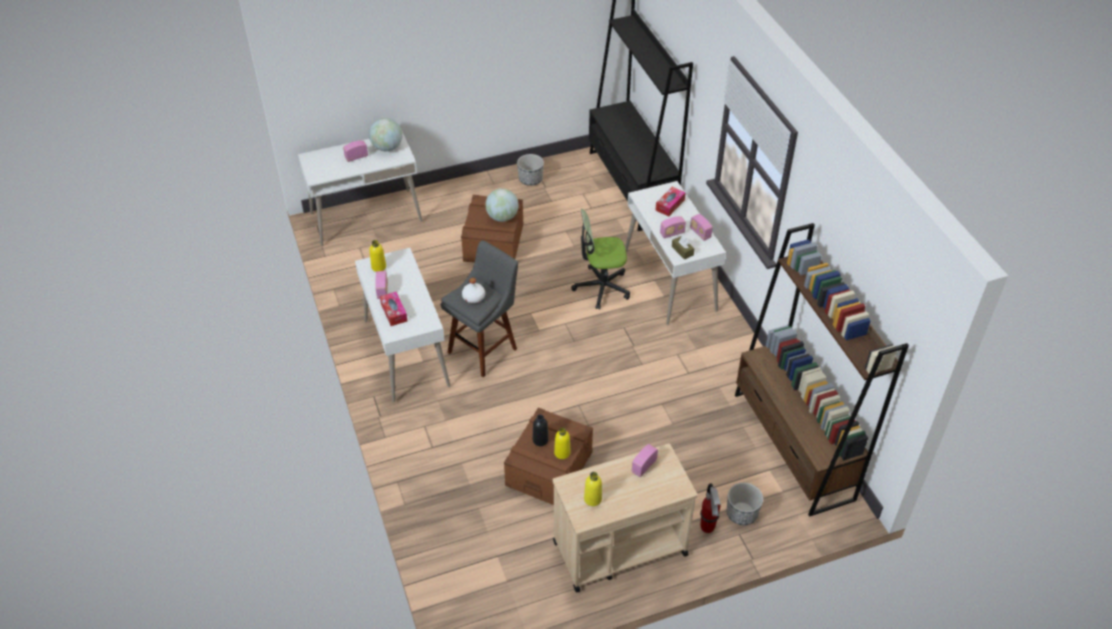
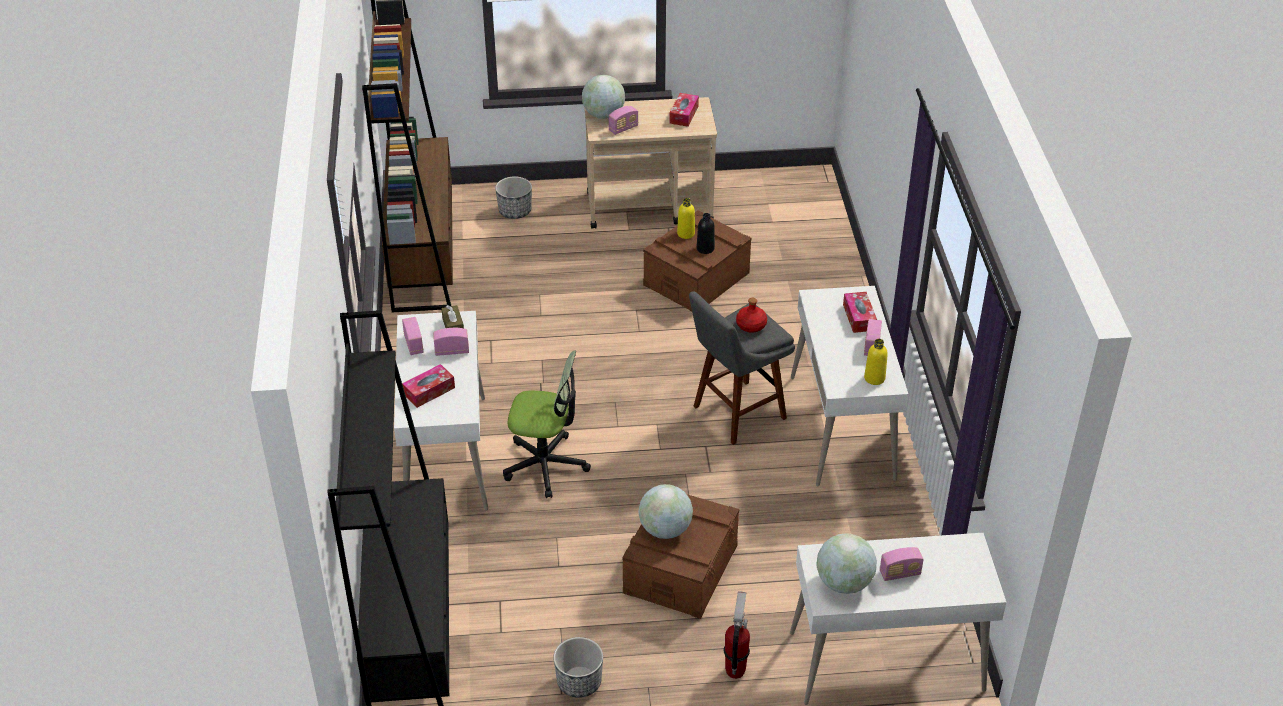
camera: 165 degrees left, 5 degrees down
(473, 297) = (751, 325): white bottle -> red bottle
(592, 499) = (684, 115): yellow bottle -> tissue box
(670, 481) = (603, 115): none -> globe
(707, 528) = (556, 207): fire extinguisher -> fire extinguisher (735, 670)

